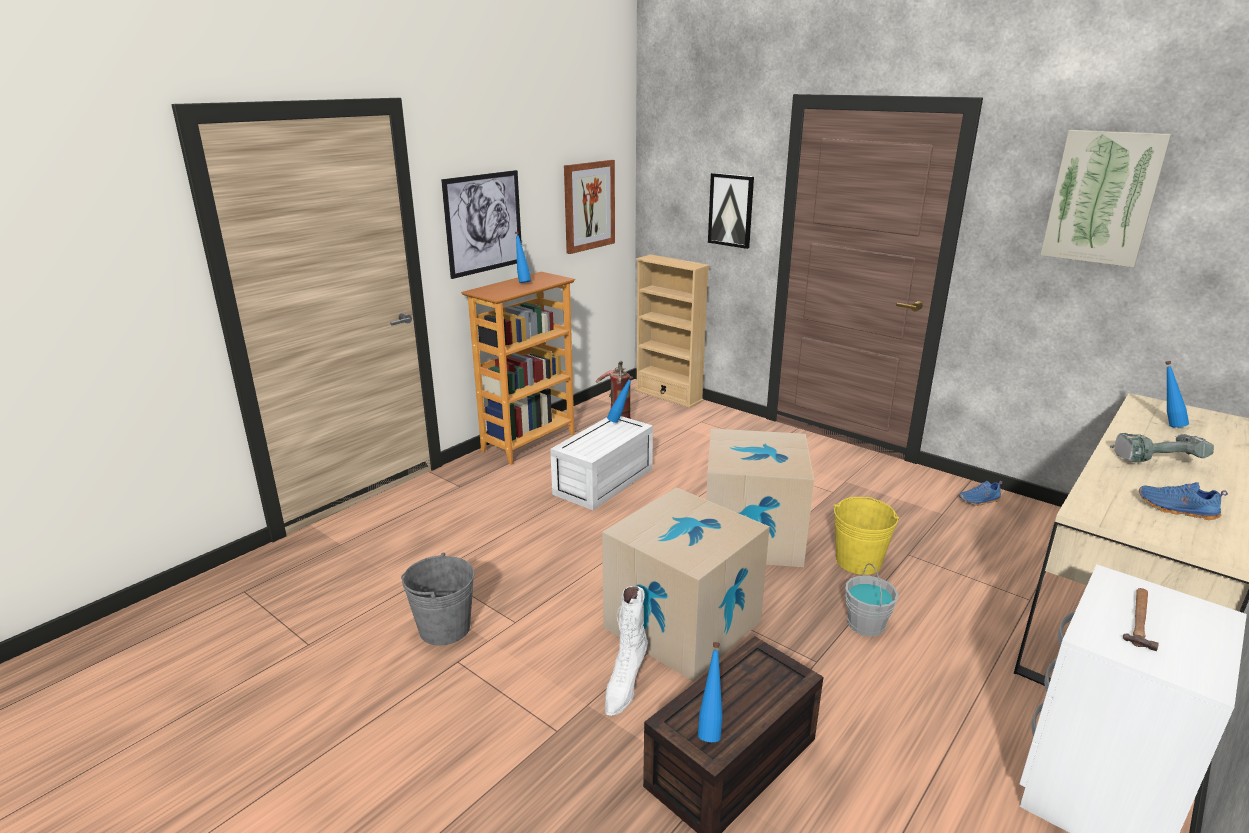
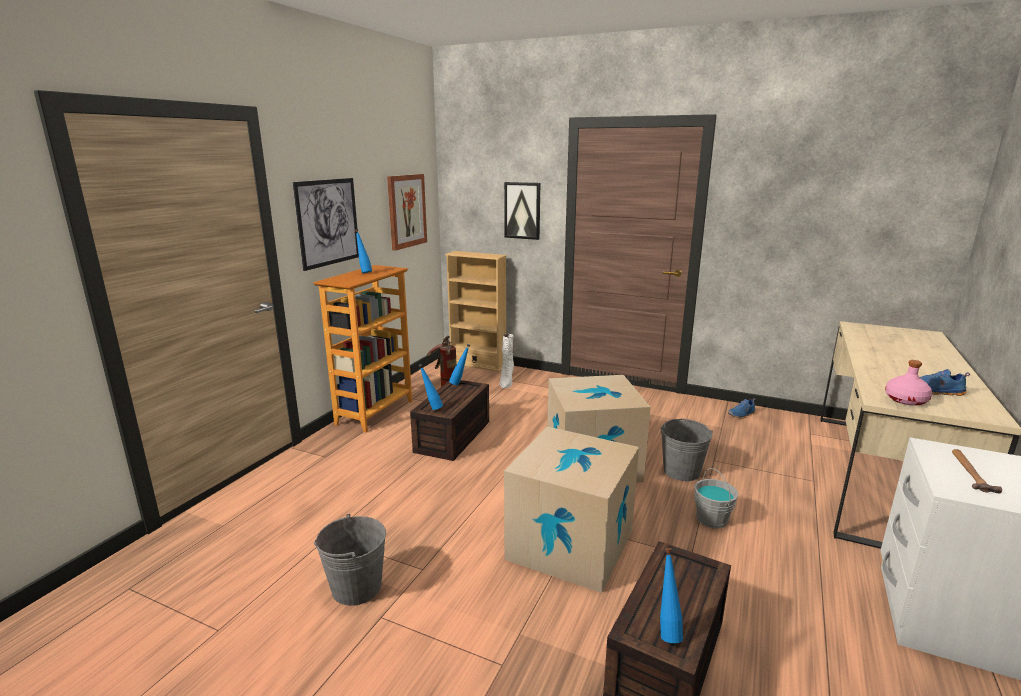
camera: 15 degrees left, 5 degrees down
(604, 482) = (453, 437): white storage box -> brown storage box
(624, 686) = (545, 609): white boot -> white boot (506, 381)
(858, 561) = (681, 471): yellow bucket -> grey bucket
(1102, 197) = (808, 182): picture -> none
(1123, 516) = (906, 400): none -> pink bottle
(1154, 459) = (892, 361): power drill -> none
(1166, 424) = (880, 338): blue bottle -> blue bottle (431, 408)

